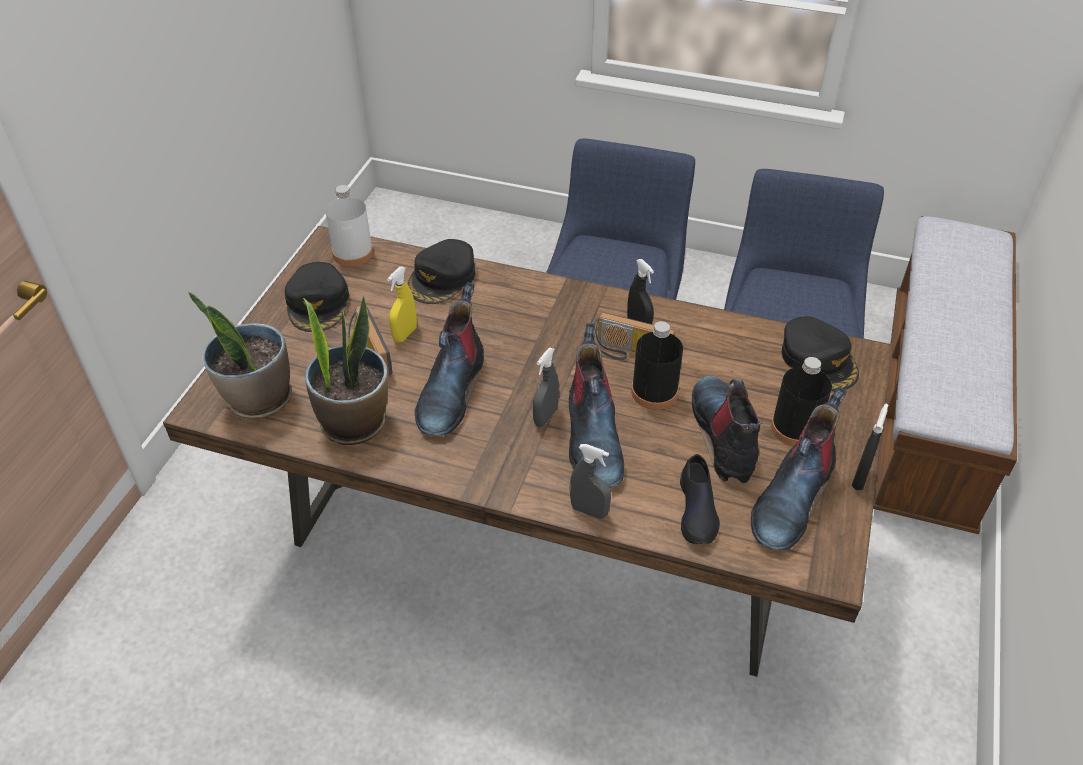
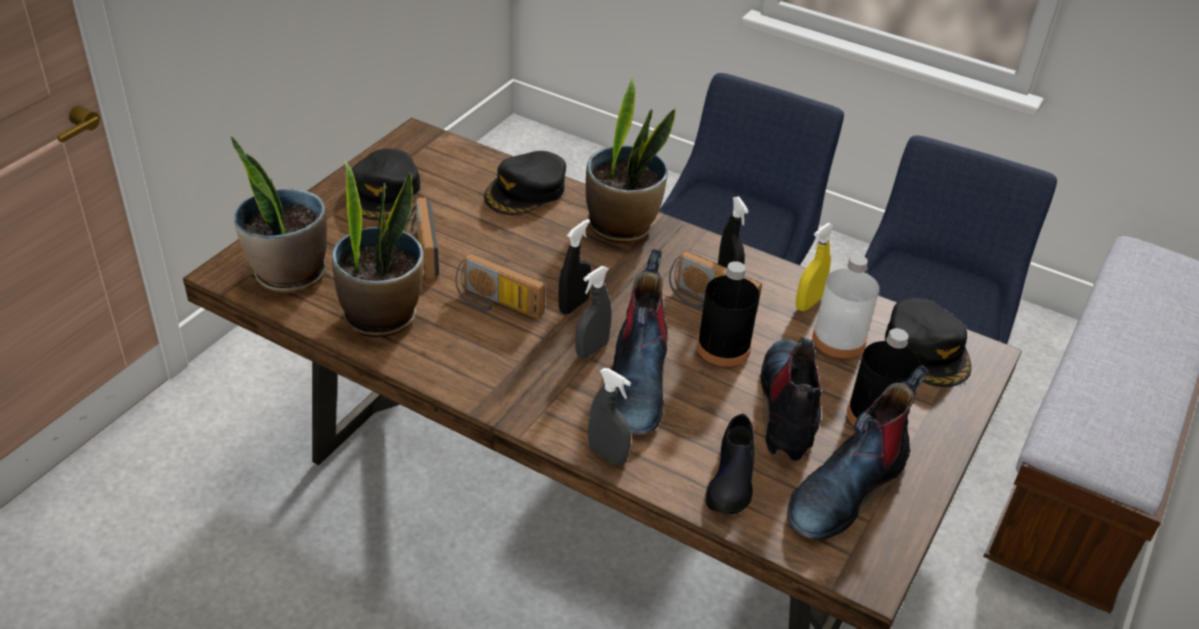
camera: 10 degrees right, 5 degrees down
(353, 253) = (438, 150): white bottle -> white bottle (838, 340)
(405, 334) = (466, 239): yellow spray bottle -> yellow spray bottle (808, 303)
(451, 391) = (496, 304): boot -> radio
(534, 296) = (621, 226): none -> potted plant
(860, 478) = (935, 483): black spray bottle -> black spray bottle (573, 305)

